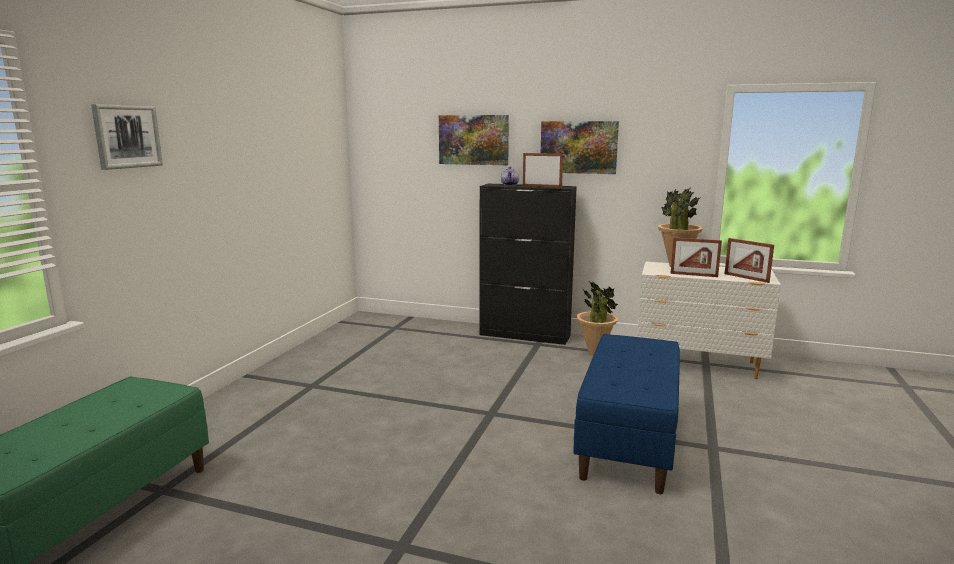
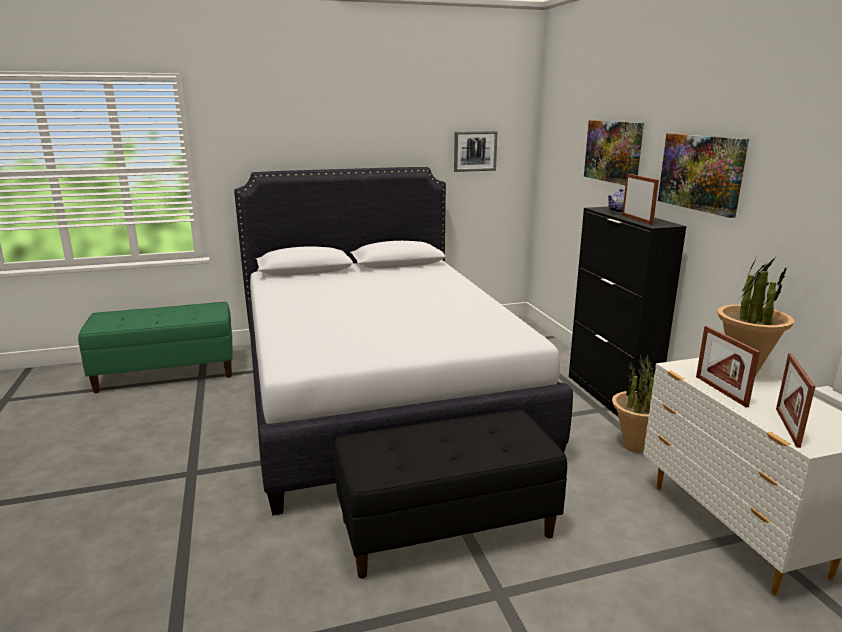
camera: 55 degrees right, 5 degrees up
(127, 136) = (259, 138): picture -> picture (475, 151)
(392, 404) = (378, 394): none -> white bed
(627, 441) = (447, 527): blue bench -> black bench

